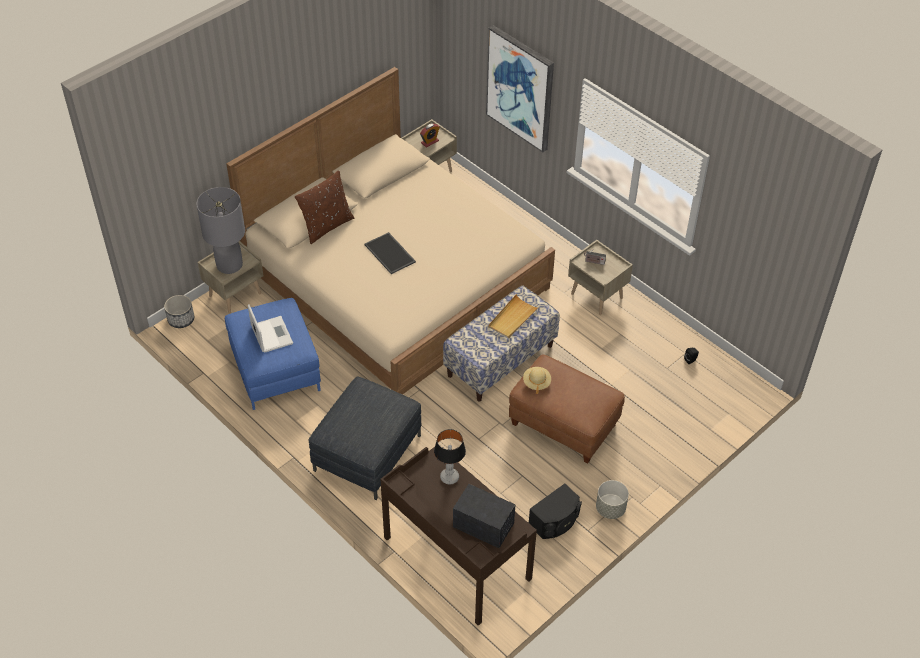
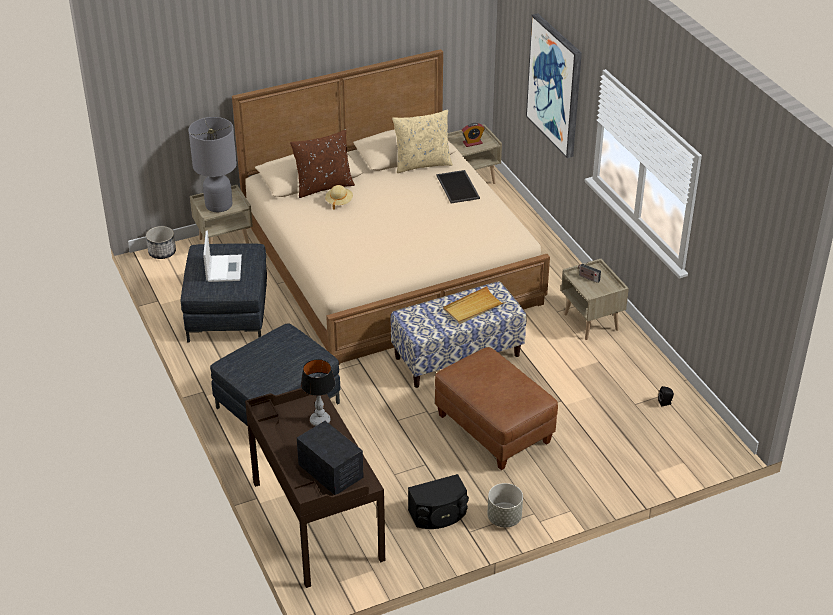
camera: 20 degrees right, 10 degrees down
(275, 369) = (227, 312): blue ottoman -> grey ottoman
(391, 253) = (373, 221): tray -> tray (458, 187)
(404, 180) = (422, 164): none -> beige pillow
(536, 382) = (467, 369): beige hat -> beige hat (339, 202)

